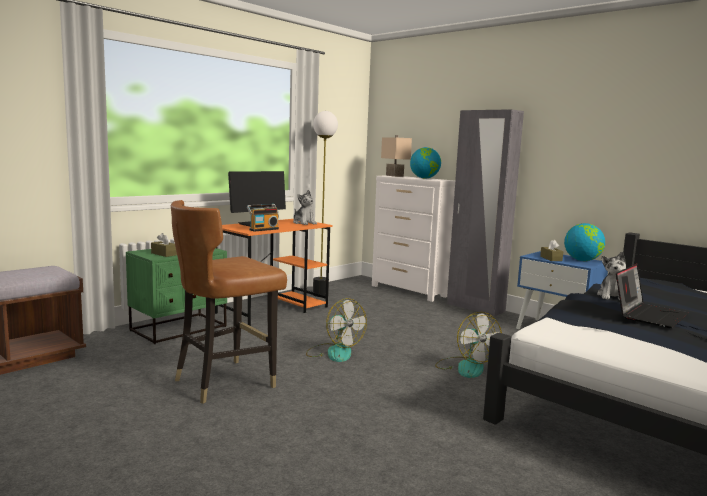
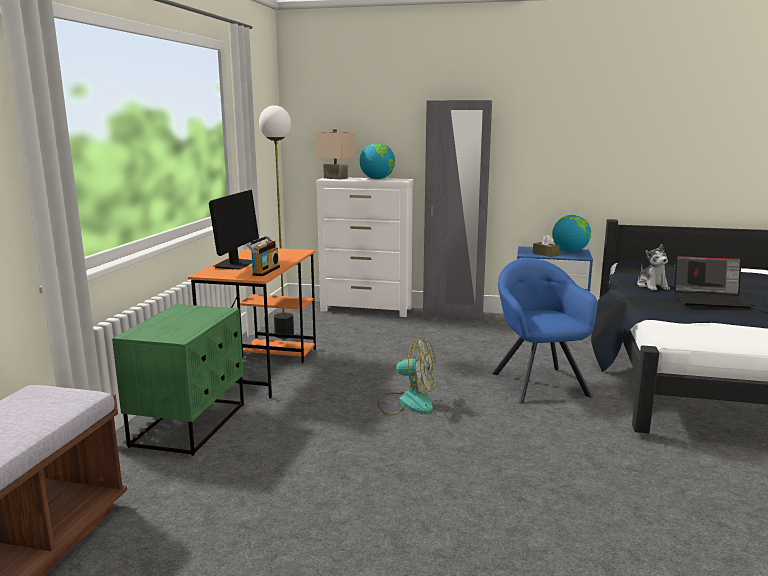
camera: 30 degrees left, 5 degrees up
(164, 254) = (175, 330): brown tissue box -> none
(225, 381) = (356, 475): brown chair -> none
(304, 223) = (281, 252): plush toy -> none
(465, 367) = (538, 382): fan -> blue armchair
(649, 315) = (710, 300): laptop -> laptop turned 90 degrees clockwise

